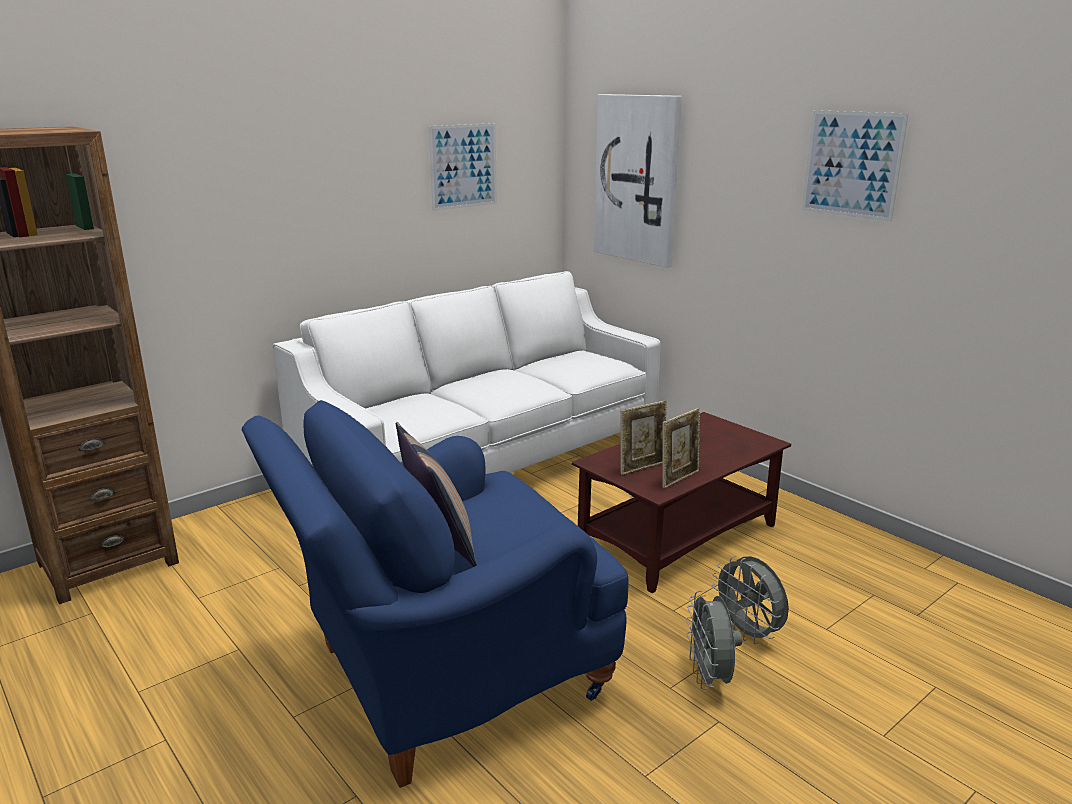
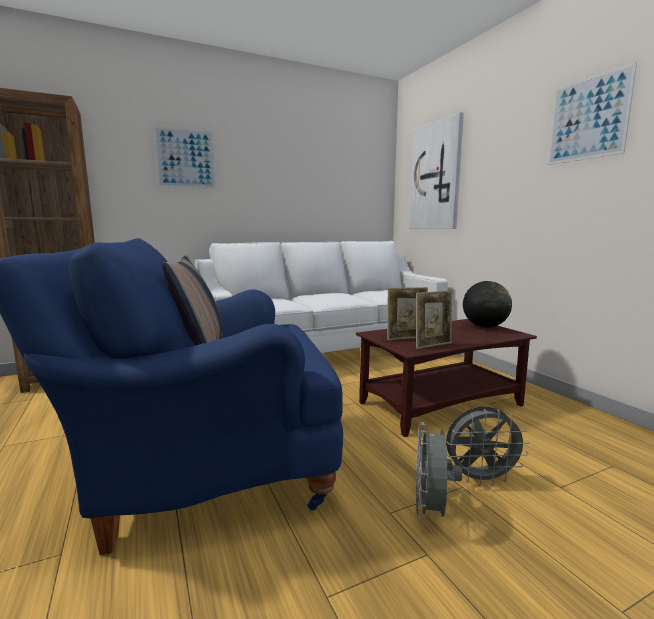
camera: 15 degrees right, 10 degrees down
(463, 166) = (327, 171): picture -> picture (186, 158)
(727, 430) = (485, 327): none -> globe
(748, 633) = (481, 479): grey fan -> grey fan turned 75 degrees counterclockwise

